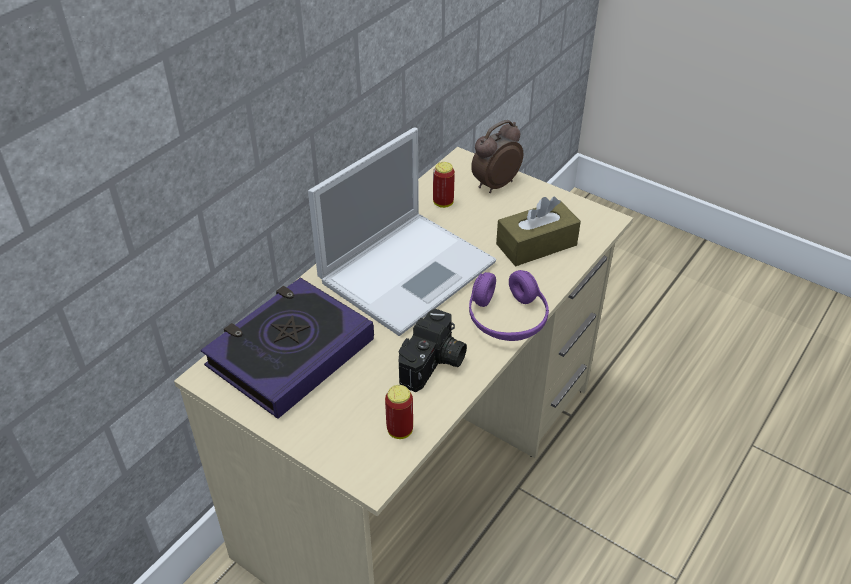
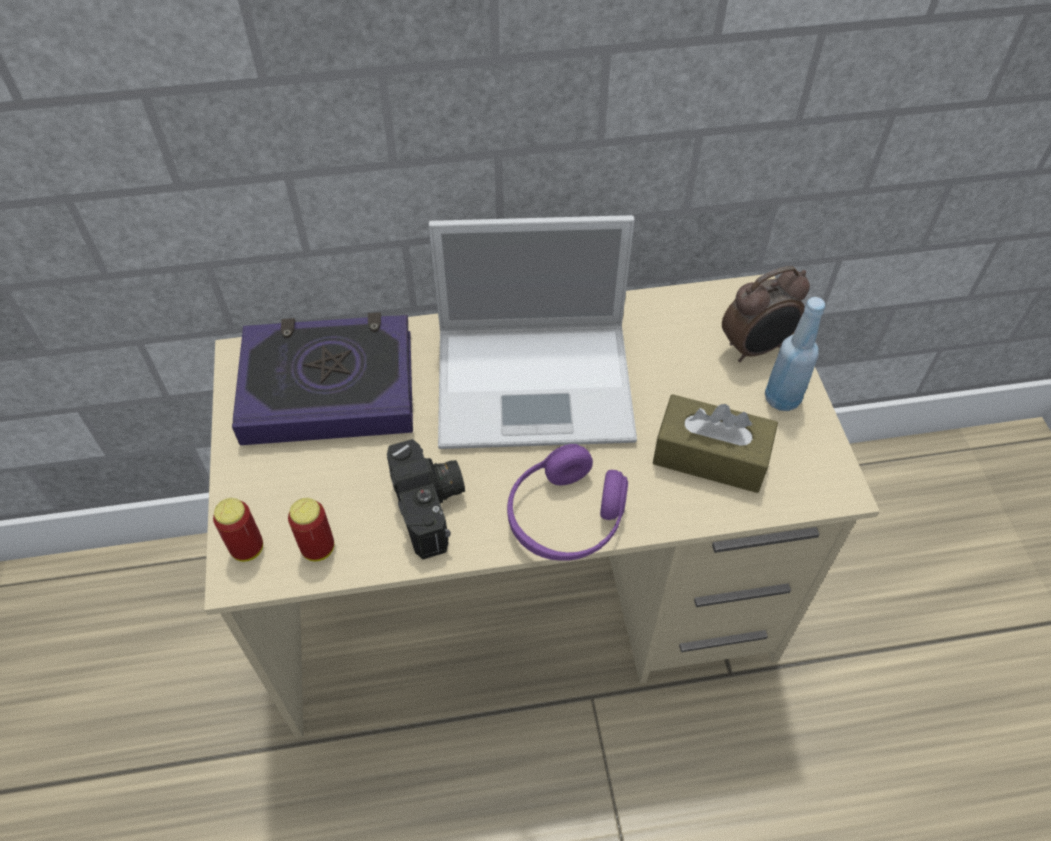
camera: 45 degrees right, 10 degrees up
(434, 364) = (432, 507): camera -> camera turned 90 degrees counterclockwise
(443, 203) = (669, 331): can -> can (247, 548)
(494, 184) = (756, 348): alarm clock -> alarm clock turned 150 degrees clockwise
(534, 198) = (782, 398): none -> blue bottle

